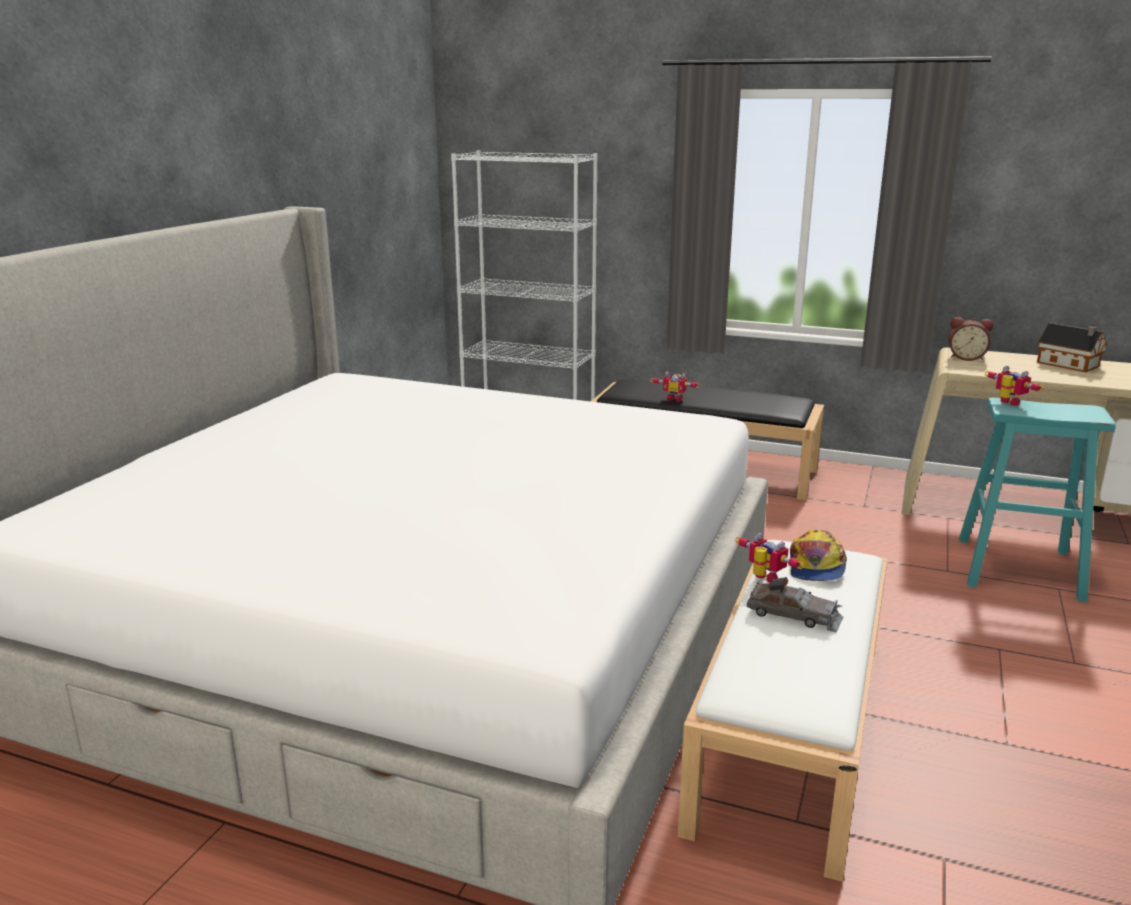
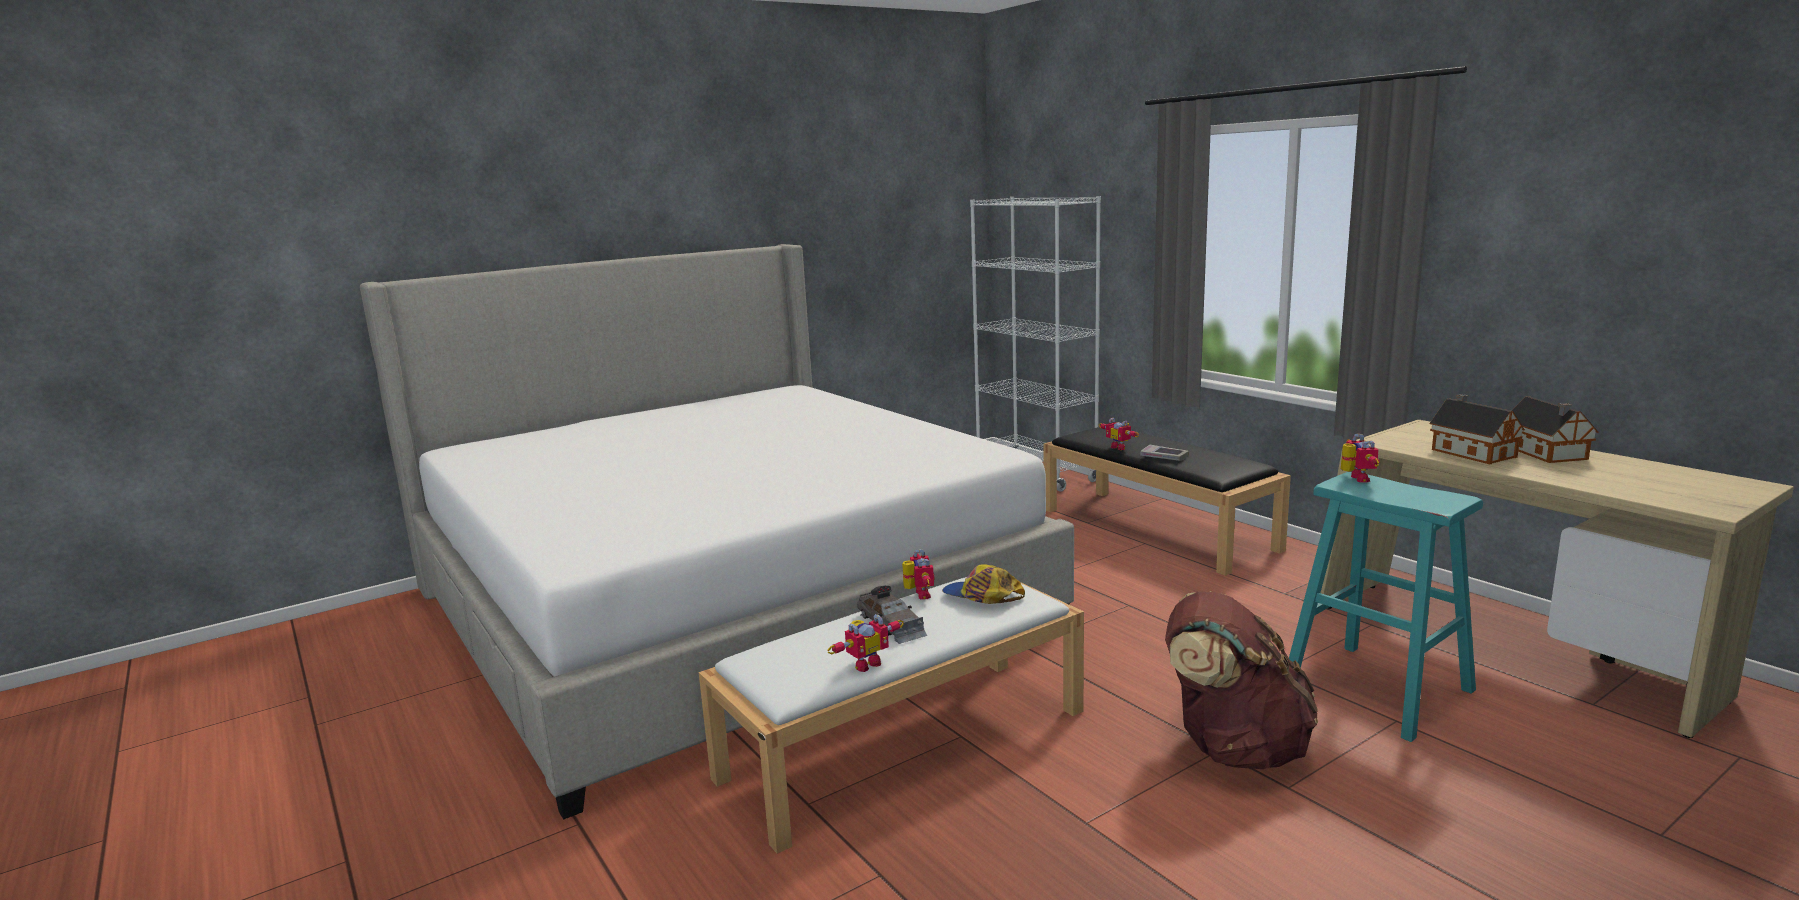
camera: 35 degrees right, 5 degrees down
(724, 403) = (1164, 457): none -> book
(816, 567) = (981, 597): cap -> cap turned 75 degrees clockwise
(842, 661) = (865, 663): none -> toy robot
(966, 358) = (1415, 431): alarm clock -> none
(1005, 644) = (1233, 748): none -> brown backpack
(1031, 370) = (1471, 452): none -> toy house

